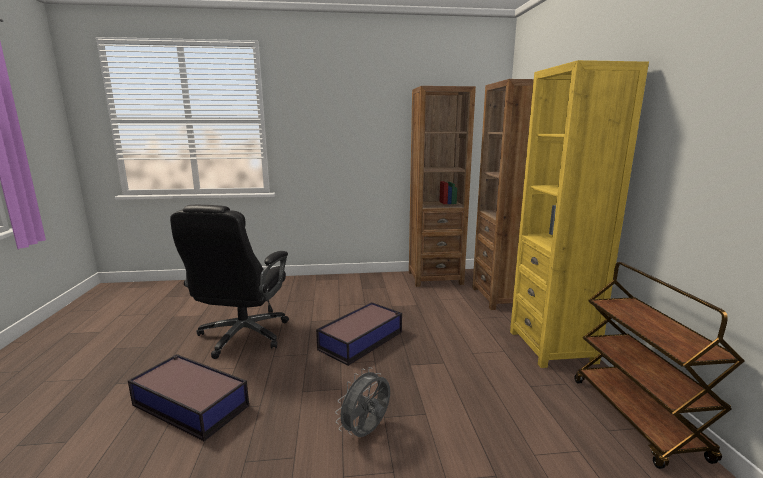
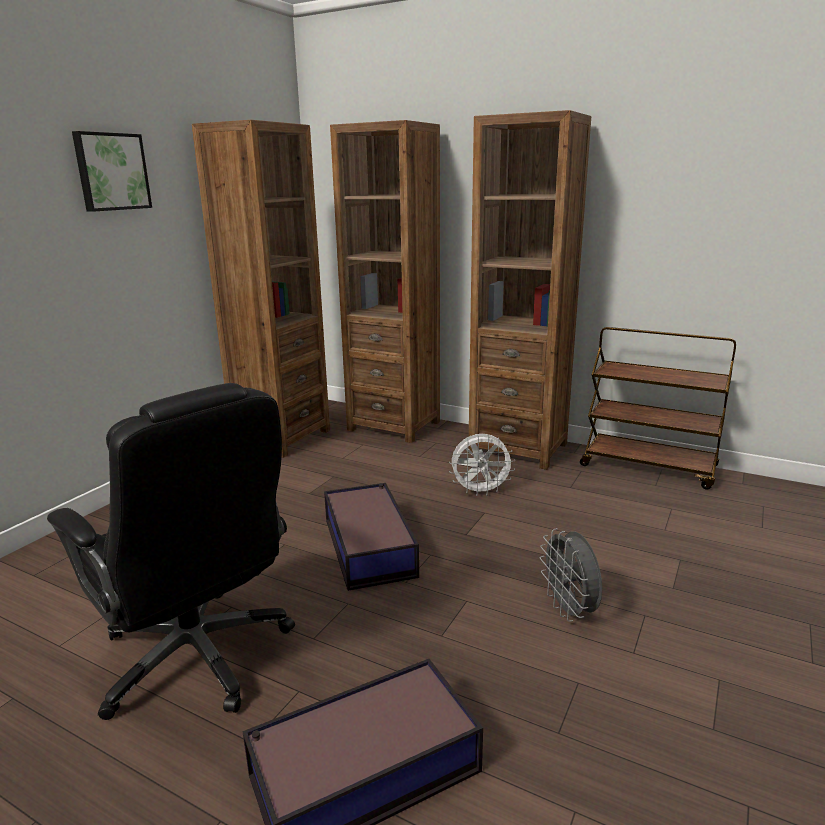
camera: 55 degrees left, 5 degrees up
(358, 115) = (111, 172): none -> picture
(467, 352) = (480, 491): none -> white fan
(551, 346) = (518, 449): yellow bookcase -> brown bookcase

